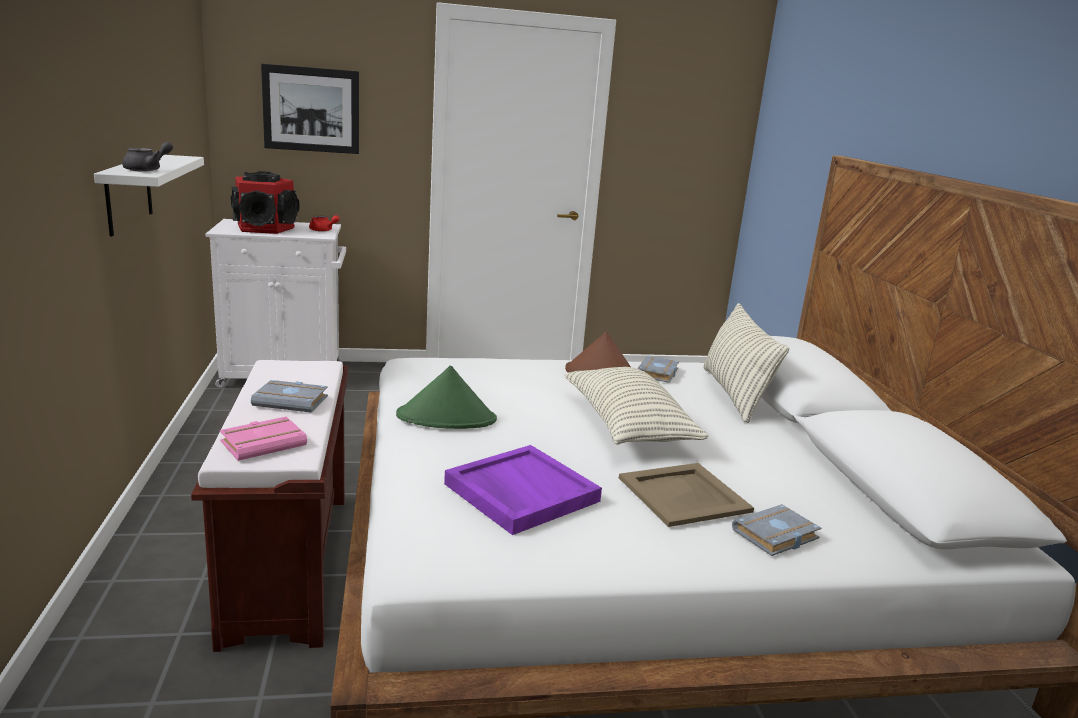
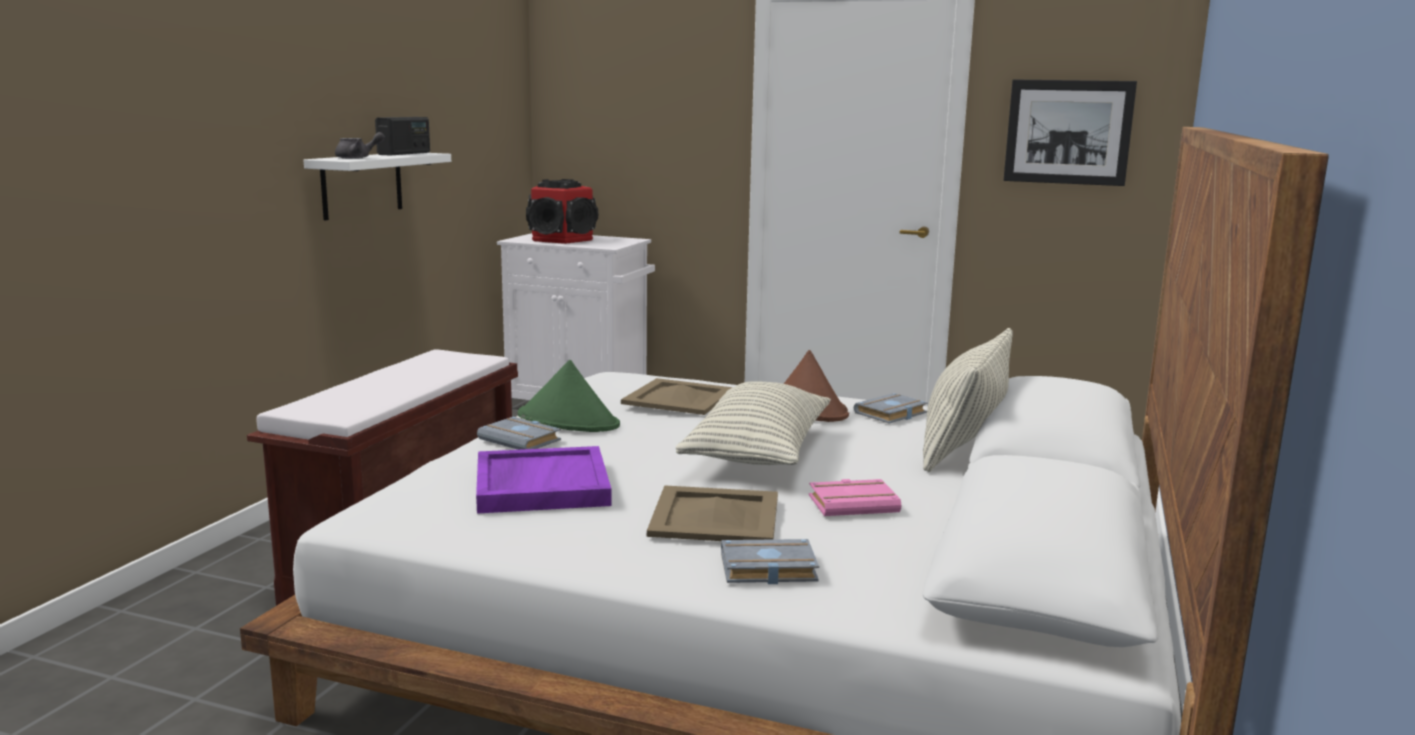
camera: 30 degrees right, 5 degrees down
(163, 158) = (404, 153): none -> radio
(264, 443) = (335, 403): pink book -> pink book (854, 504)
(292, 401) = (409, 379): grey book -> grey book (522, 440)
(311, 109) = (626, 113): picture -> picture (1068, 132)
(323, 231) = (618, 243): red teapot -> none
(505, 380) = (678, 397): none -> beige tray

